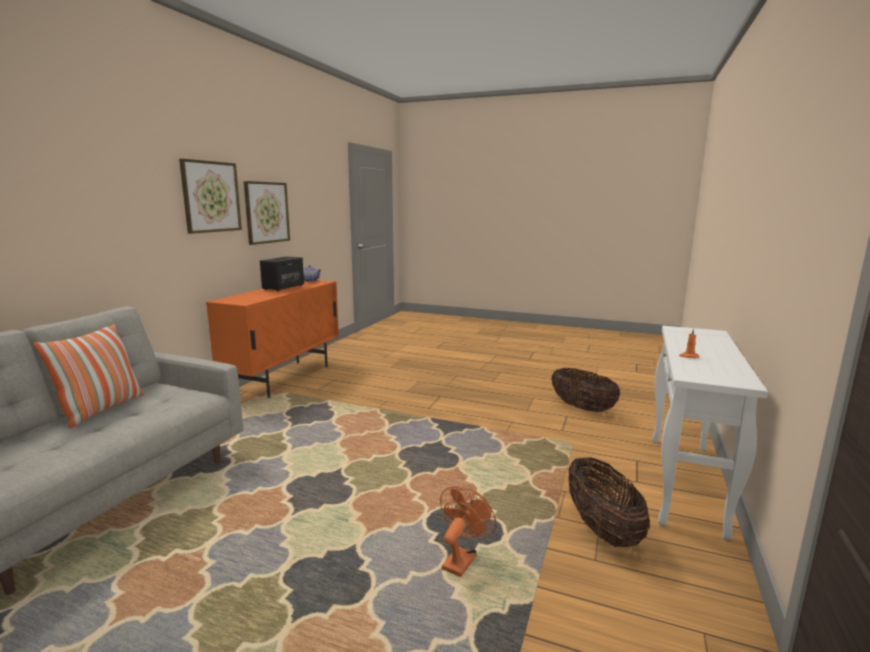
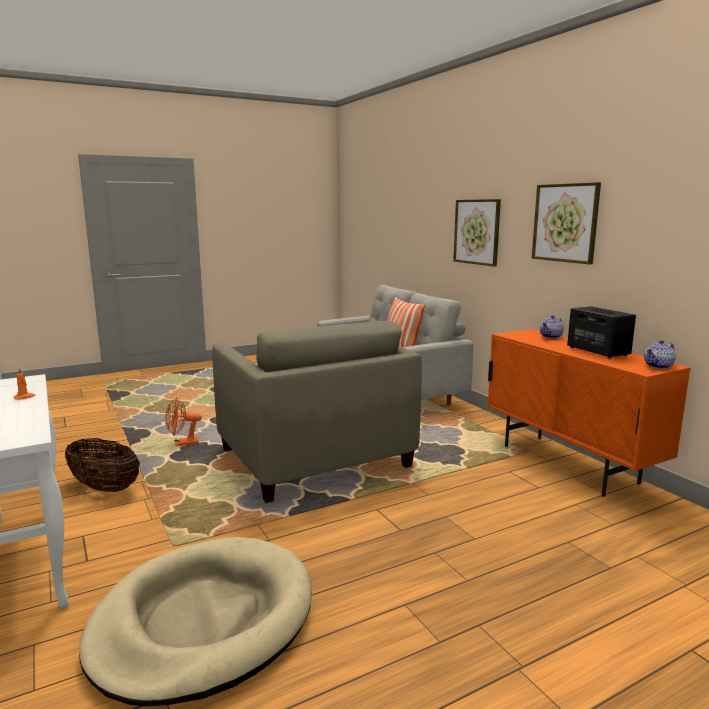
camera: 130 degrees right, 0 degrees up
(242, 295) = (551, 337): none -> teapot
(267, 212) = (644, 247): picture -> picture (477, 232)
(384, 457) = (313, 458): none -> beige armchair
(462, 559) = (182, 444): orange fan -> orange fan turned 90 degrees clockwise
(582, 408) = (203, 621): basket -> beige dog bed

